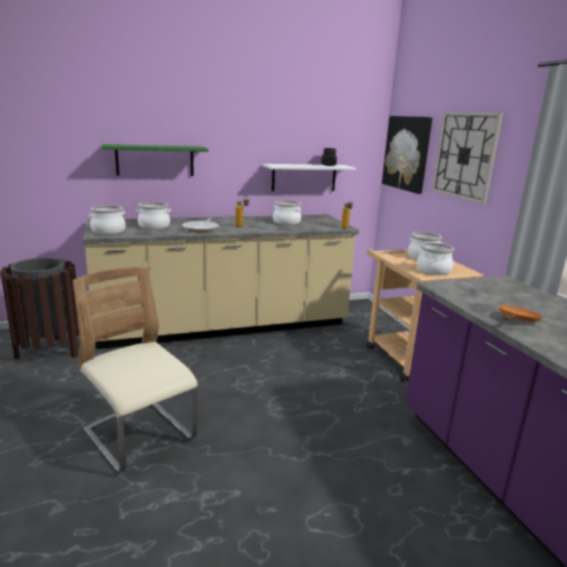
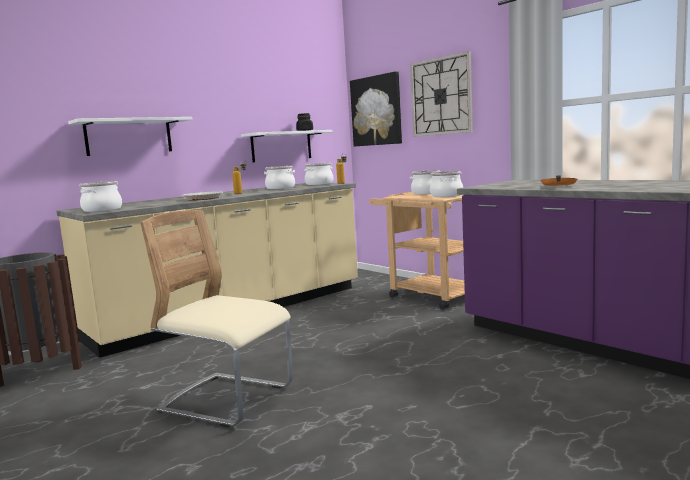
camera: 20 degrees left, 10 degrees down
(154, 226) = (147, 203): cooking pot -> cooking pot (319, 184)
(155, 160) = (129, 136): green shelf -> white shelf

